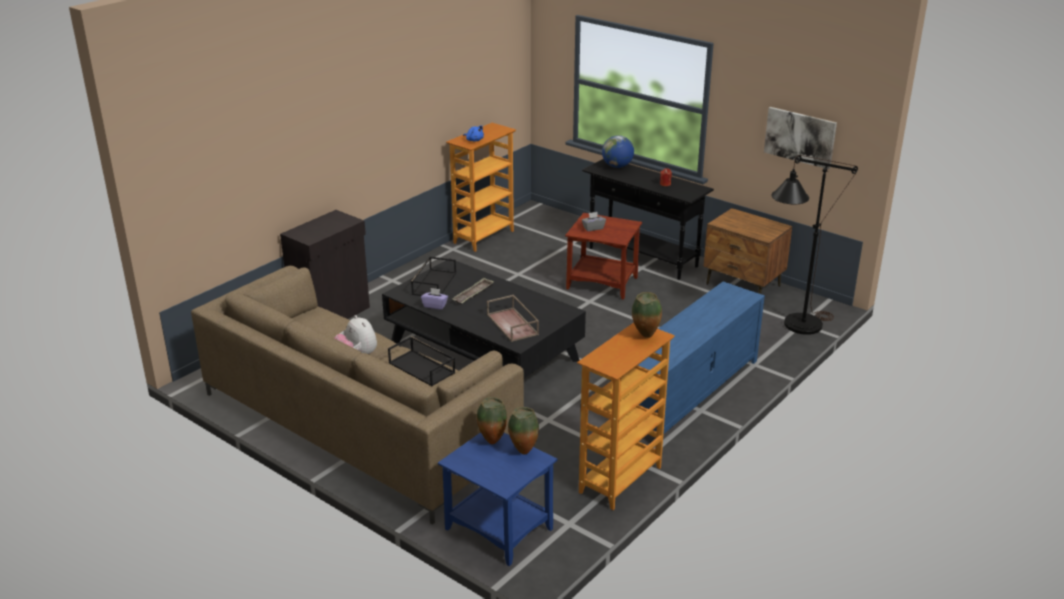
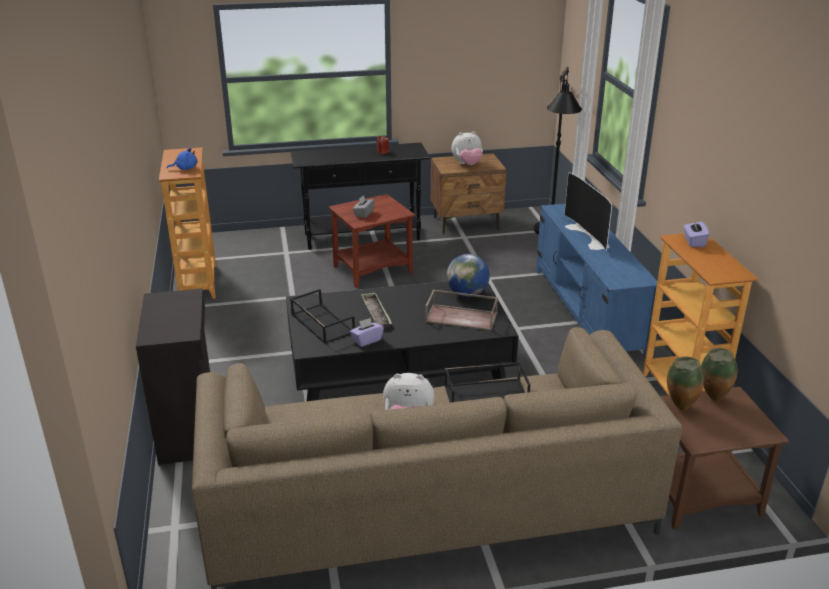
camera: 50 degrees left, 0 degrees up
(498, 530) = (700, 496): blue side table -> brown side table
(617, 166) = (316, 153): globe -> globe (467, 294)
(645, 336) = (694, 242): vase -> purple tissue box
(700, 319) = (589, 236): none -> television
(746, 225) = (467, 164): none -> plush toy
(800, 137) = (490, 67): picture -> none

